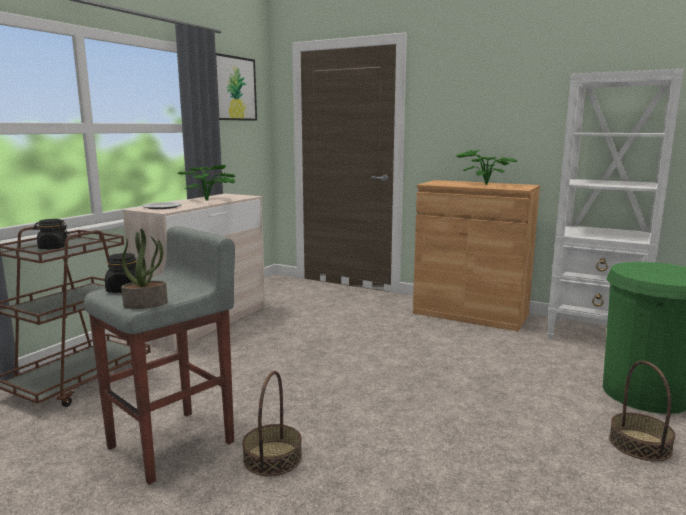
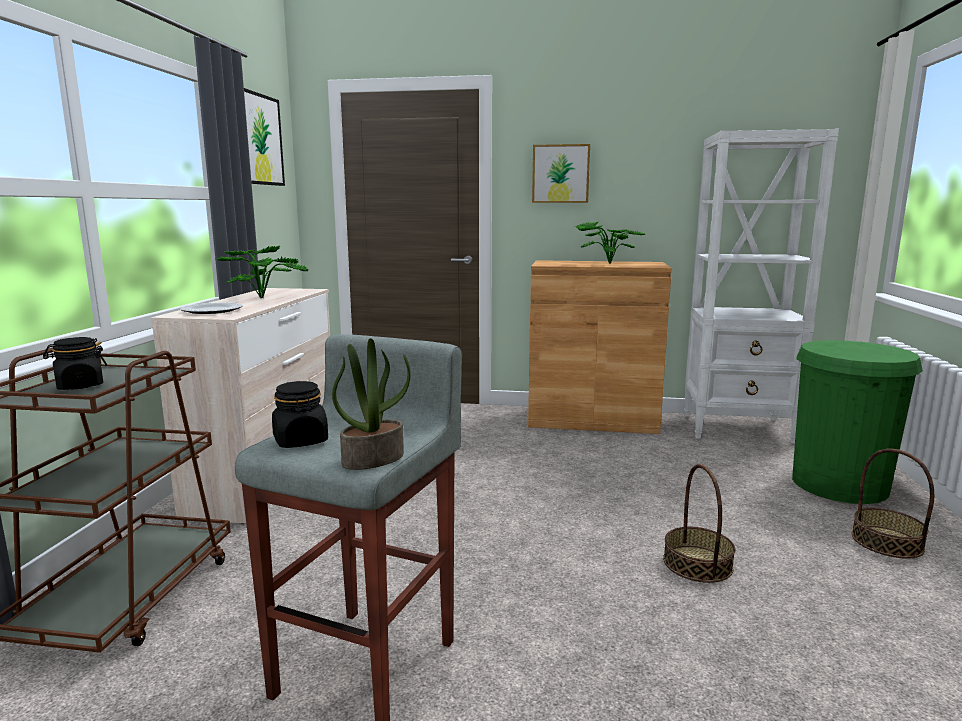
camera: 20 degrees left, 0 degrees up
(273, 458) = (526, 652): basket -> basket (698, 564)
(457, 110) = (560, 174): none -> picture

